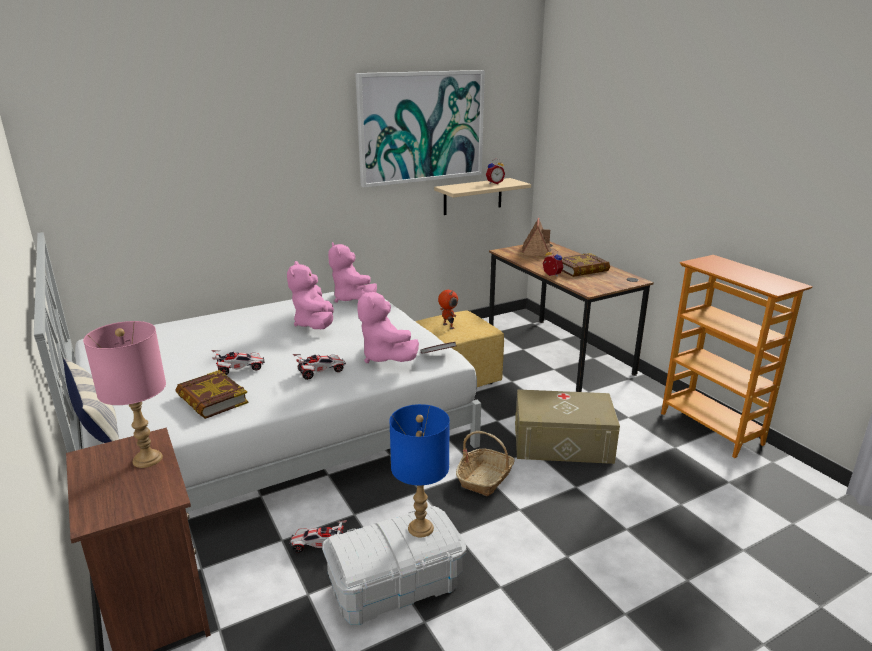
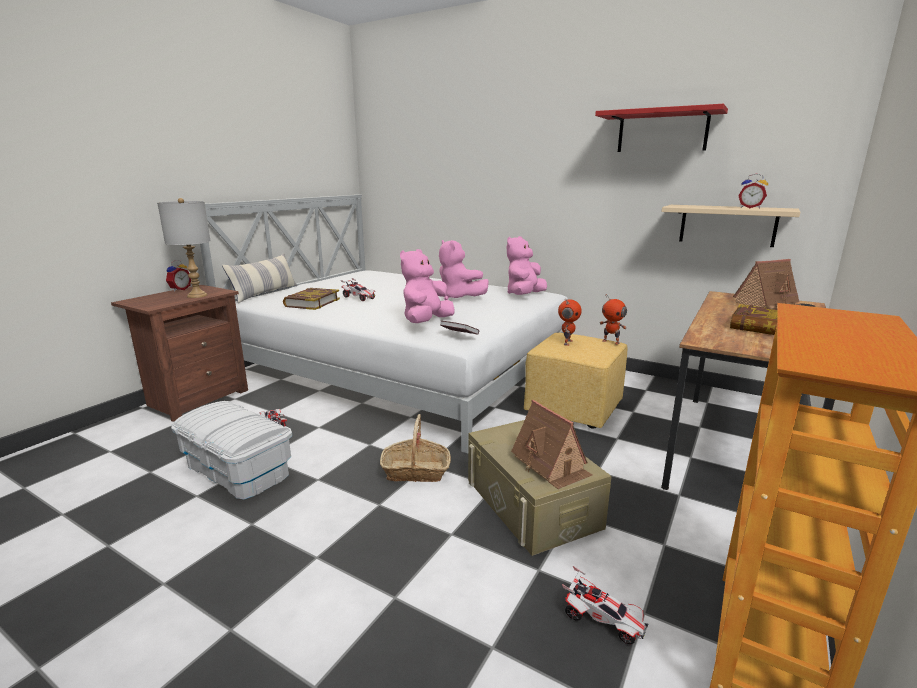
camera: 60 degrees right, 5 degrees down
(148, 459) = (197, 295): pink table lamp -> grey table lamp
(315, 324) = (459, 298): pink plush toy -> pink plush toy turned 90 degrees counterclockwise
(320, 372) = (379, 313): toy car -> toy car (602, 619)
(421, 127) = (662, 131): picture -> red shelf
(421, 528) = (244, 426): blue table lamp -> none
(463, 313) = (611, 342): none -> toy robot
(551, 275) = (705, 319): alarm clock -> alarm clock (179, 289)
(586, 406) = (551, 465): none -> toy house

